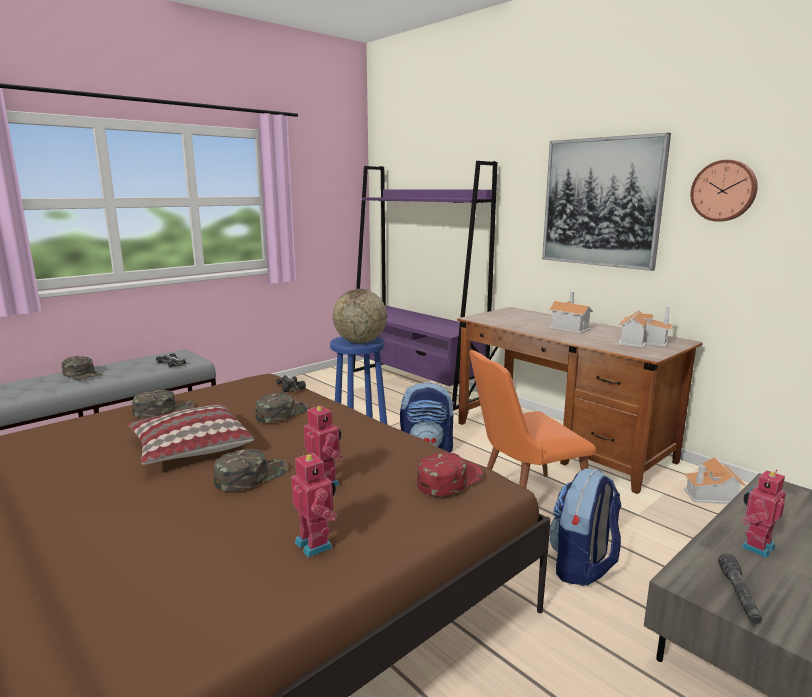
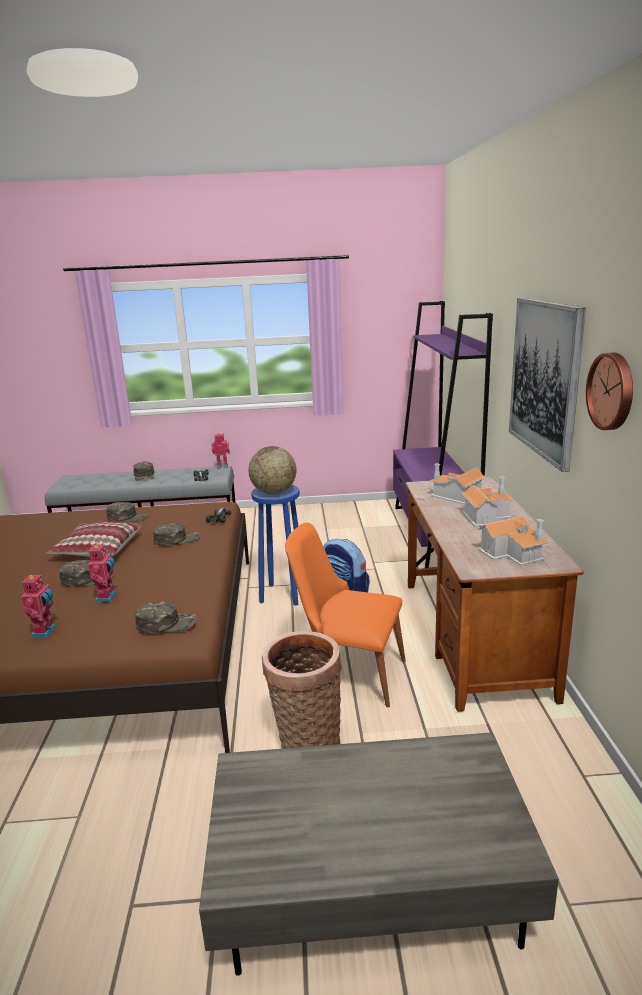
camera: 40 degrees right, 5 degrees up
(449, 480) = (167, 623): red cap -> green cap
(582, 566) = (306, 741): backpack -> basket
(711, 494) = (536, 747): toy house -> toy house (456, 496)
(739, 595) = (250, 795): grey flashlight -> none
(755, 546) = (339, 777): toy robot -> toy robot (222, 466)

